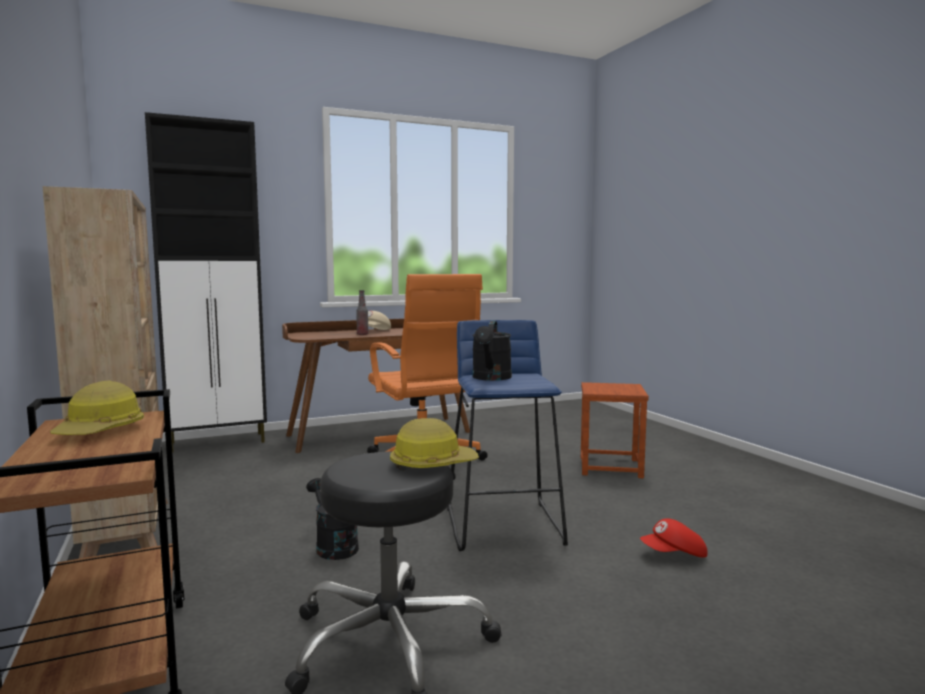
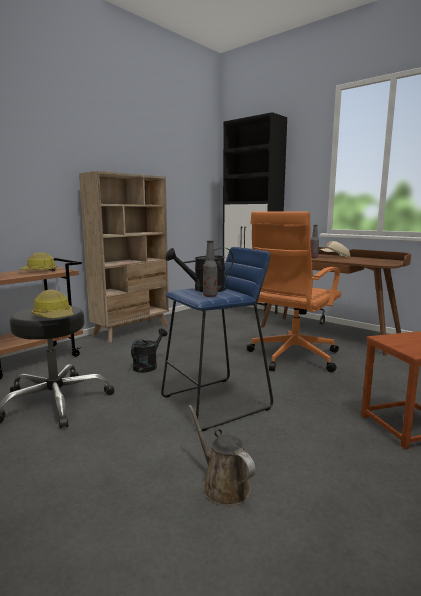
camera: 65 degrees right, 5 degrees up
(530, 380) = (210, 296): none -> bottle
(674, 555) = (223, 485): red cap -> brown watering can

